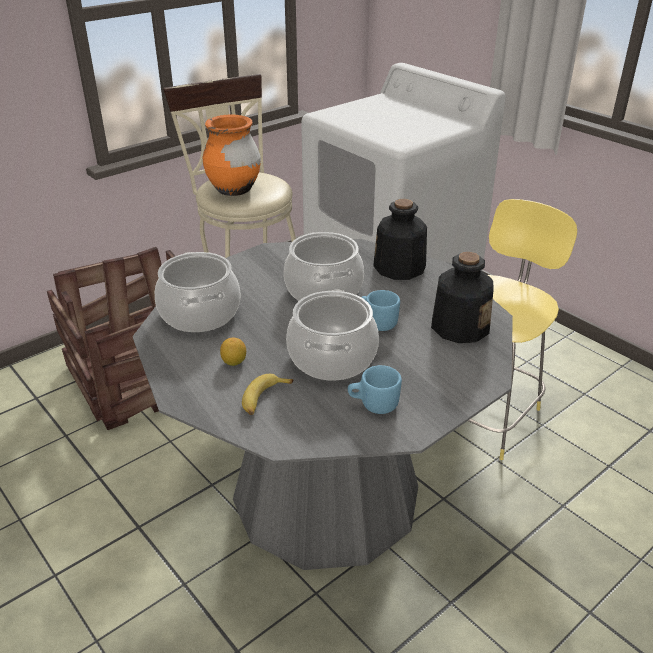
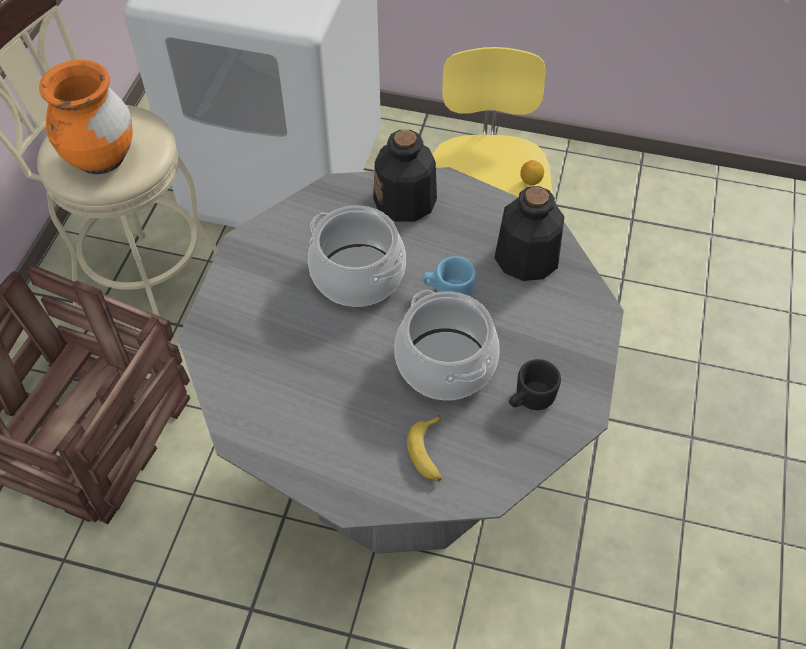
camera: 35 degrees left, 20 degrees up
(200, 313) = (259, 379): cooking pot -> none
(234, 362) = (358, 425): lemon -> lemon (531, 181)
(373, 404) = (529, 399): blue mug -> black mug

